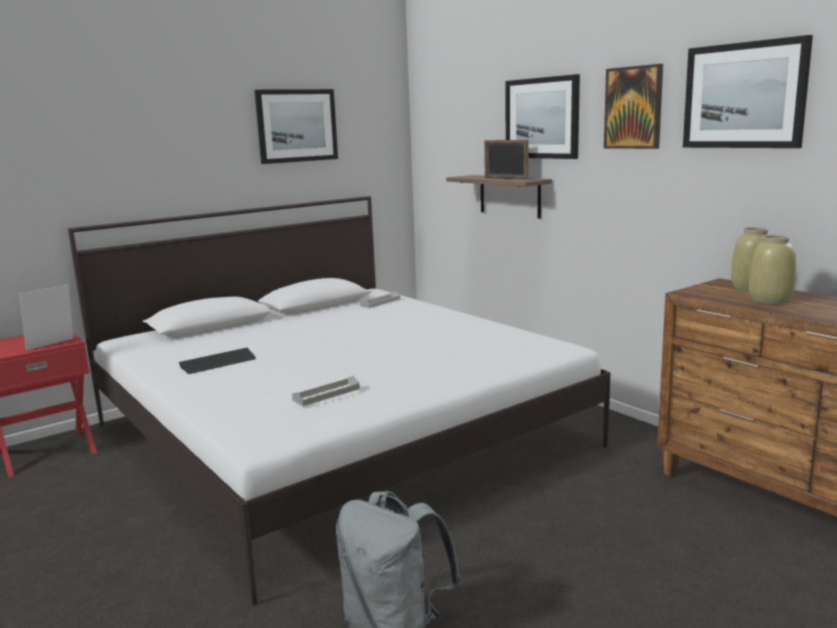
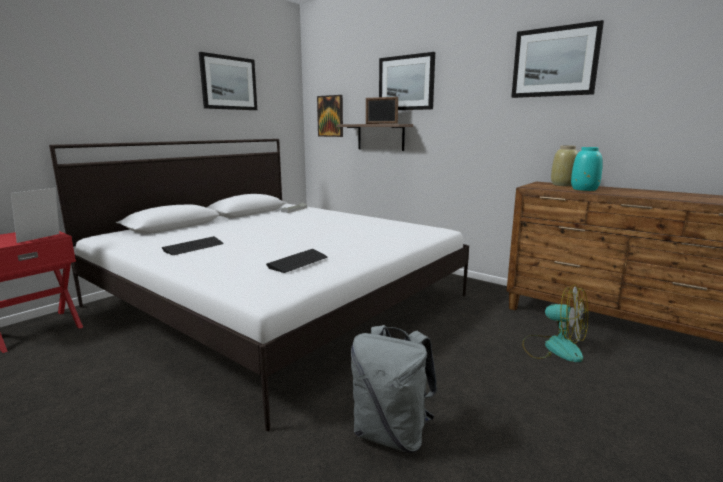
camera: 15 degrees left, 0 degrees up
(326, 394) = (298, 262): grey tray -> keyboard
(633, 108) = (475, 73): picture -> picture (330, 116)
(693, 541) = (553, 347): none -> fan
(770, 300) = (584, 189): beige vase -> turquoise vase

